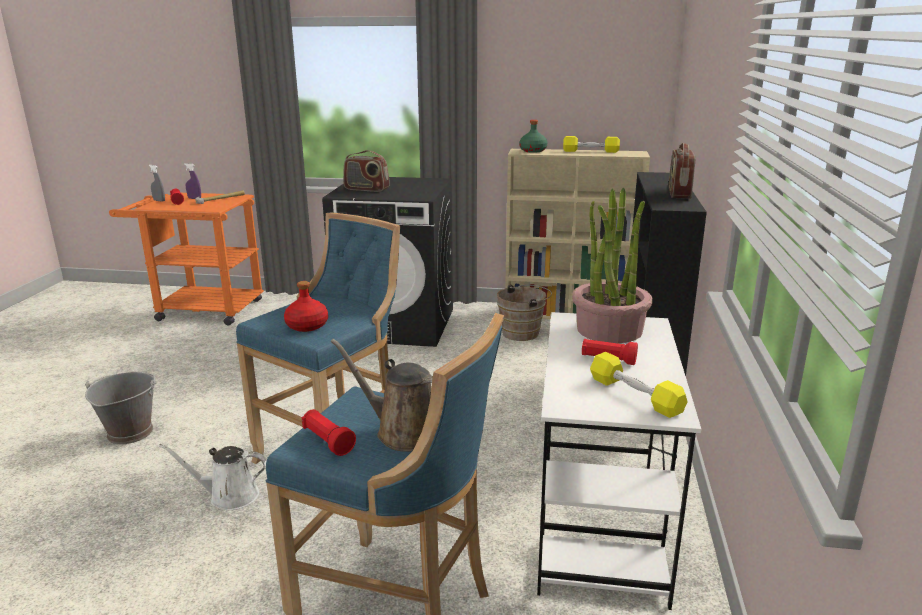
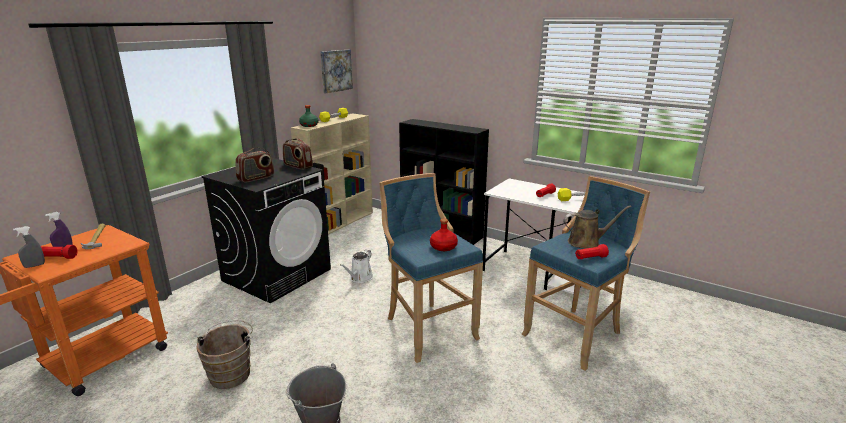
camera: 65 degrees left, 0 degrees up
(229, 496) = (450, 377): white watering can -> white watering can (360, 278)
(403, 432) = (587, 242): brown watering can -> brown watering can turned 150 degrees counterclockwise
(523, 333) = (346, 240): brown bucket -> brown bucket (231, 373)
(609, 330) = (514, 188): potted plant -> none
(623, 75) = (335, 70): none -> picture
(678, 193) = (454, 126): radio -> radio (298, 166)

